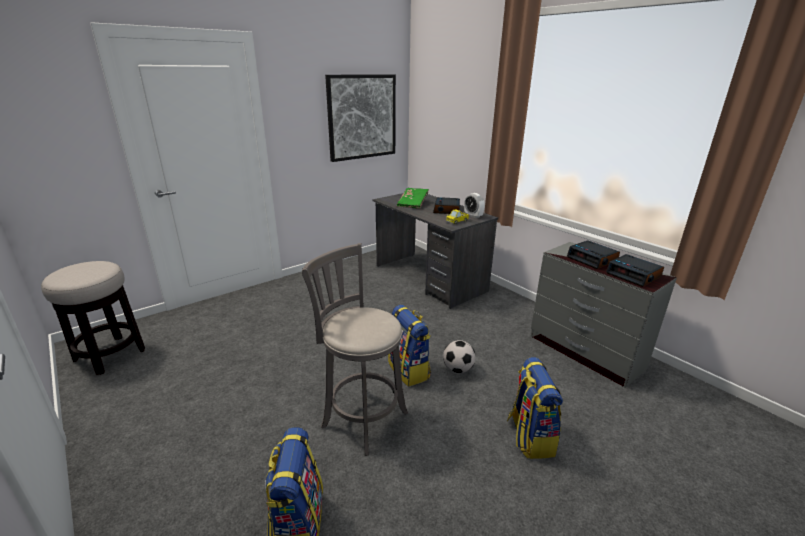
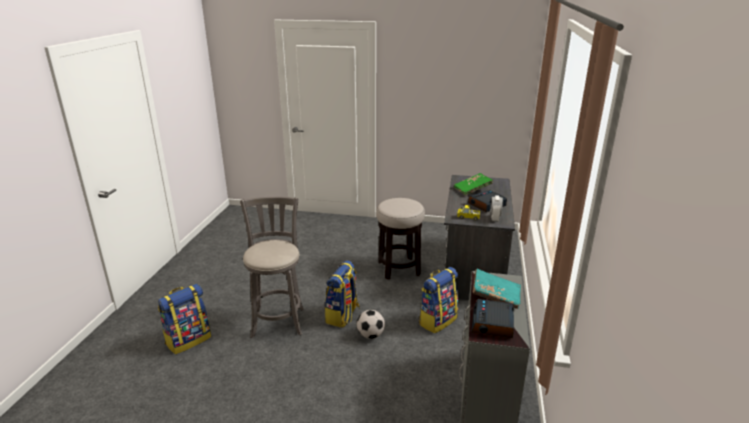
camera: 50 degrees right, 0 degrees up
(110, 355) = (237, 222): stool -> stool (399, 268)
(362, 117) = (473, 96): picture -> none
(529, 436) = (335, 397): backpack -> backpack (437, 320)
(592, 259) = (495, 296): alarm clock -> turquoise book

